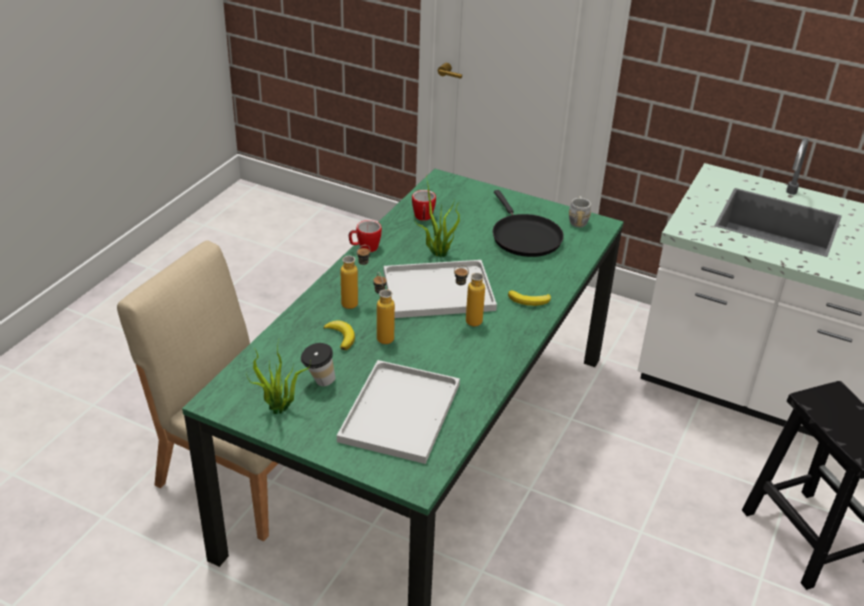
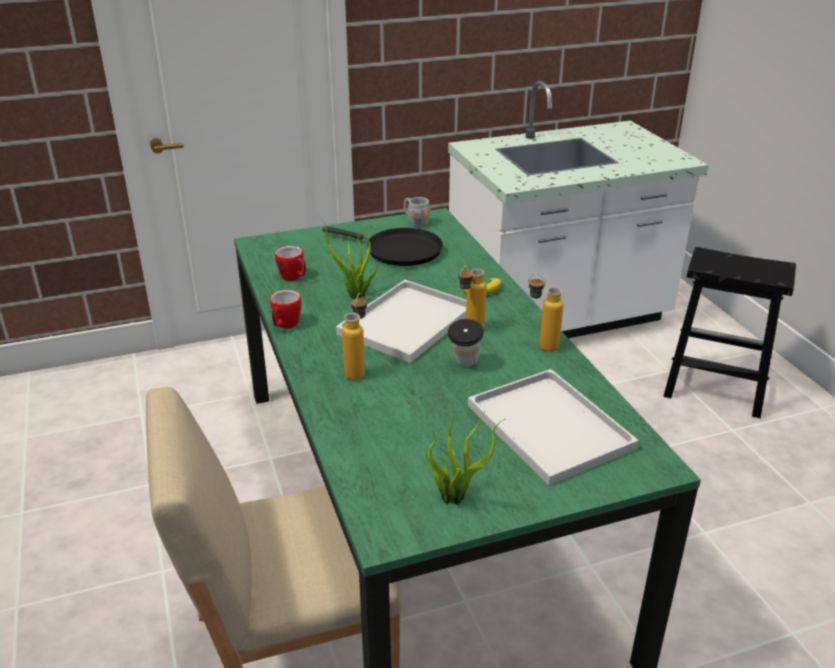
camera: 45 degrees left, 5 degrees down
(319, 382) = (446, 451): cup -> cup (464, 365)
(341, 336) = (395, 403): banana -> none
(382, 335) = (426, 380): bottle -> bottle (541, 345)

